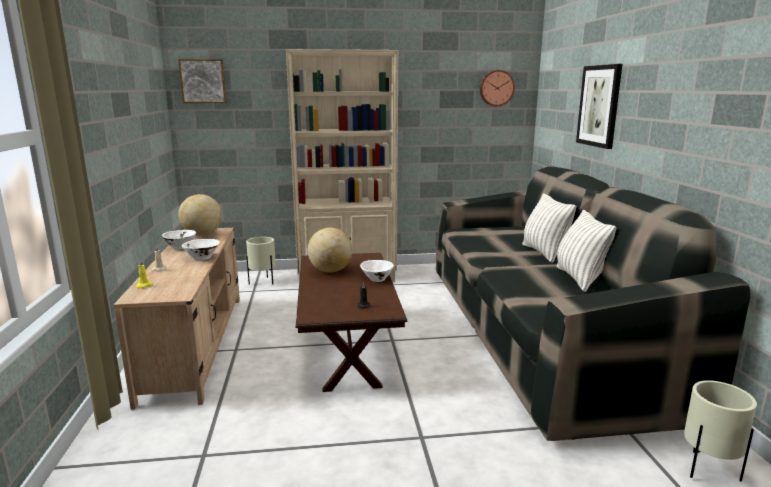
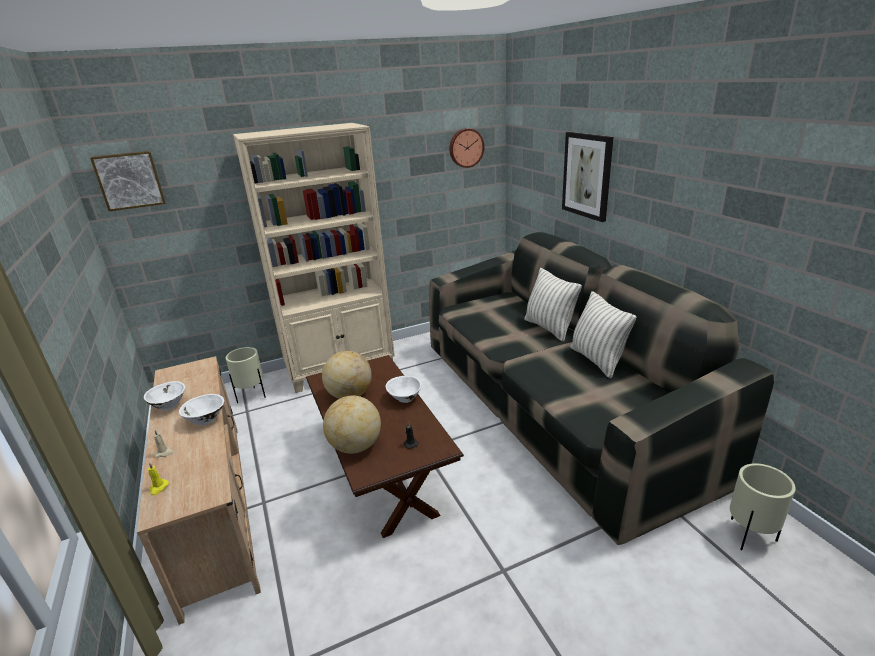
camera: 15 degrees left, 10 degrees up
(202, 234) = (184, 377): globe -> globe (355, 446)

